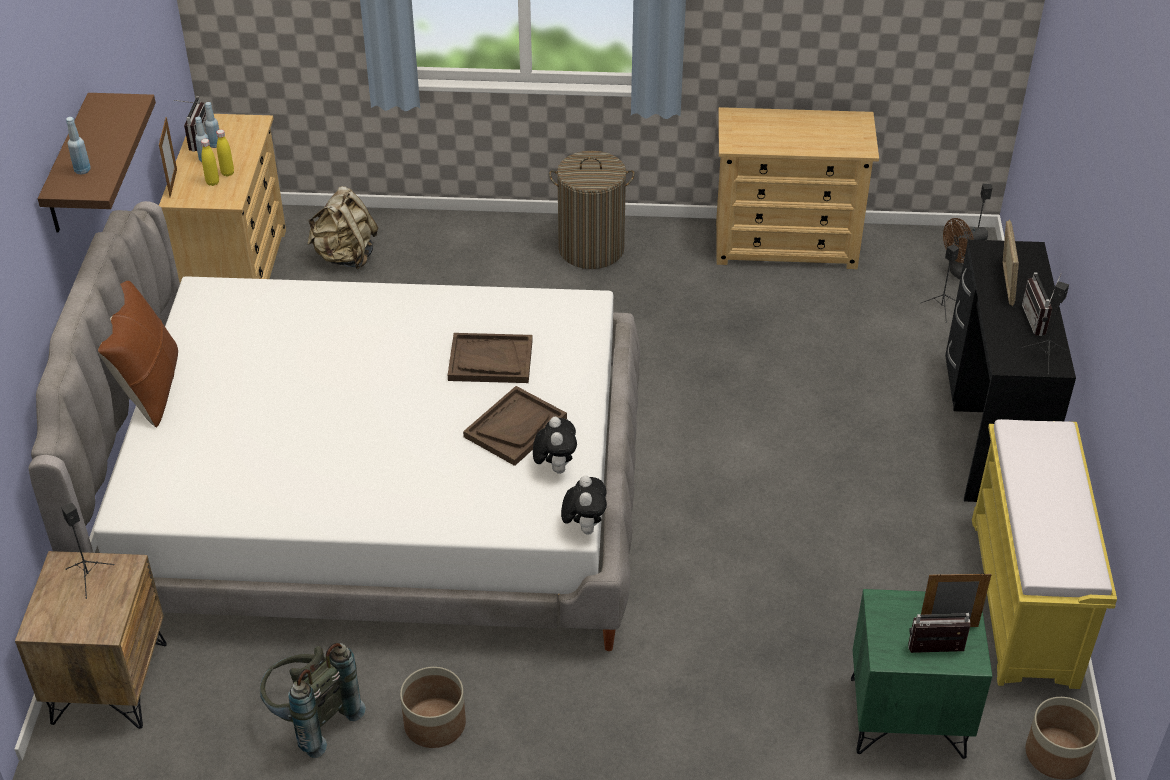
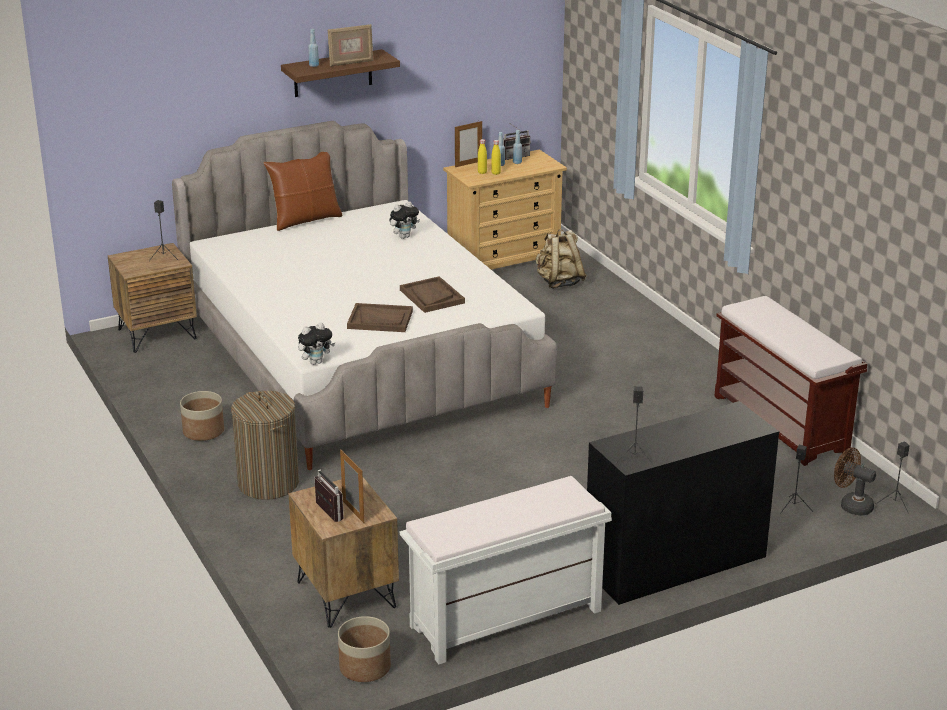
camera: 60 degrees right, 15 degrees down
(311, 720) = (176, 395): grey backpack -> none
(555, 467) = (358, 340): plush toy -> plush toy (404, 236)
(591, 249) = (674, 355): laundry basket -> laundry basket (268, 483)
(786, 244) = (781, 424): beige dresser -> brown bench
(907, 718) = (345, 595): green nightstand -> brown nightstand
(1005, 284) = (703, 426): picture frame -> picture frame (351, 63)
(1025, 602) = (504, 620): yellow bench -> white bench
(1039, 321) = (675, 448): radio -> none

